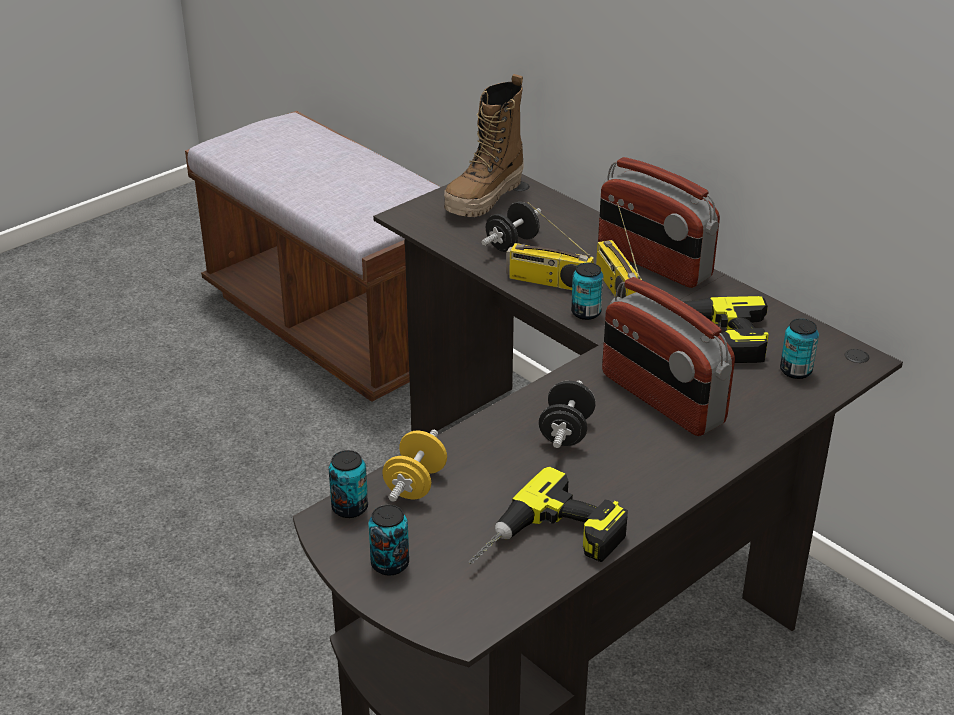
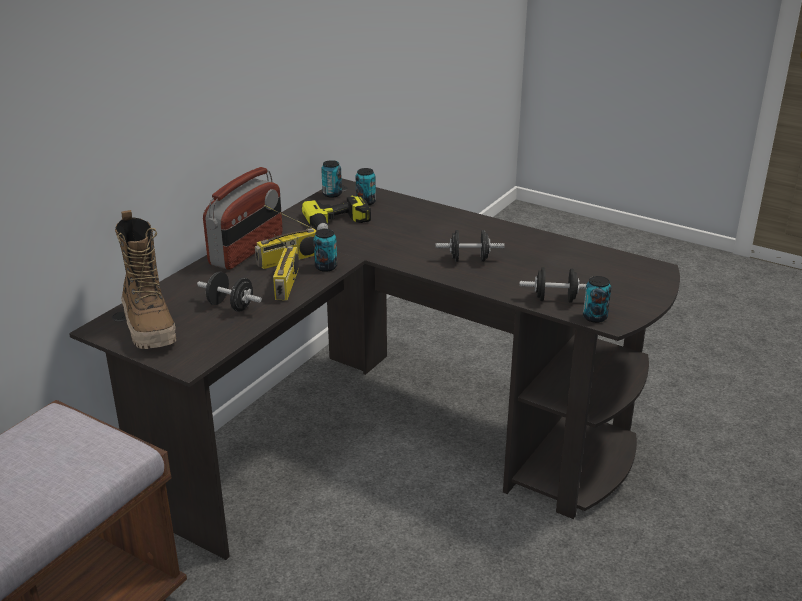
camera: 105 degrees left, 5 degrees down
(390, 564) = (631, 296): can -> can (332, 194)
(415, 484) = (555, 299): yellow dumbbell -> black dumbbell
(485, 198) = (150, 328): boot -> boot turned 45 degrees clockwise
(549, 545) = (574, 254): power drill -> none
(661, 399) = (417, 235): radio -> none

